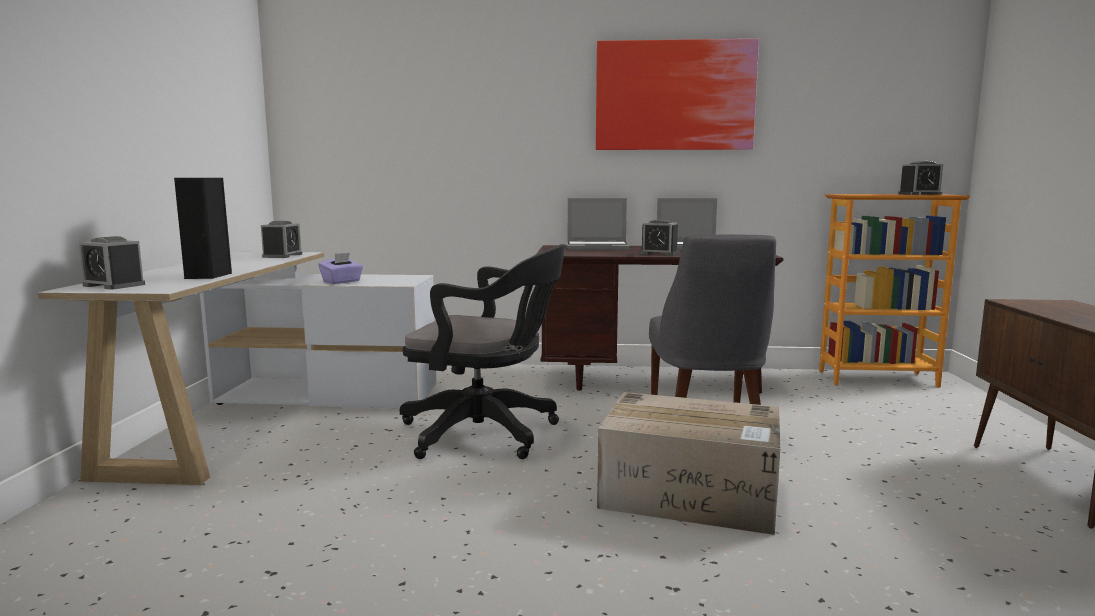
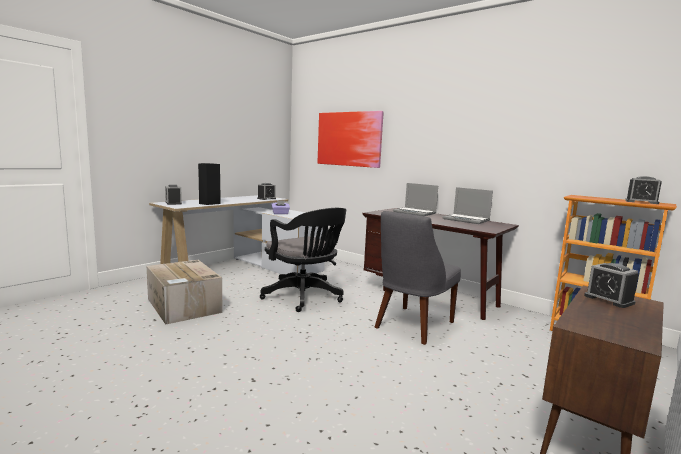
camera: 35 degrees right, 0 degrees up
(659, 253) = (431, 220): alarm clock -> alarm clock (609, 299)
(674, 96) = (474, 125): picture -> picture (349, 139)
(692, 494) = (338, 351): cardboard box -> cardboard box (184, 306)

